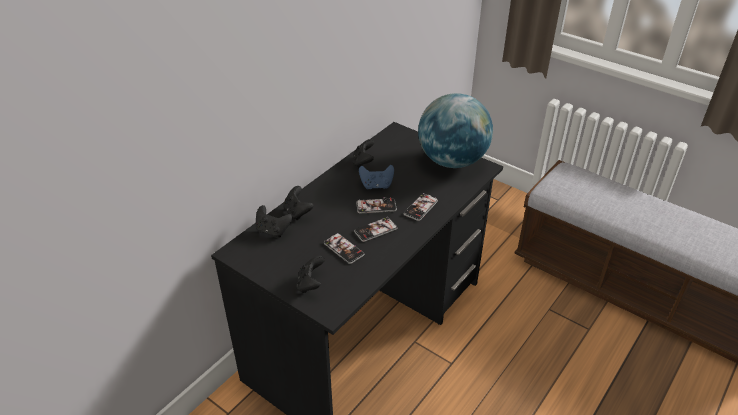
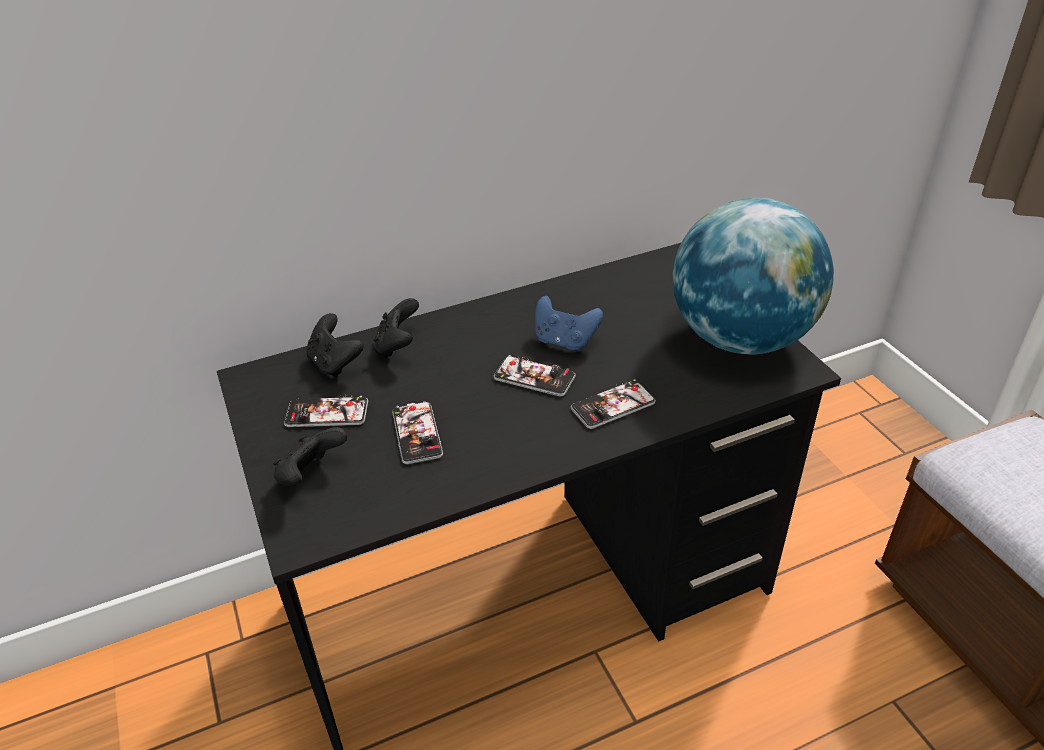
camera: 30 degrees right, 0 degrees up
(363, 162) = (575, 295): black game controller -> none
(375, 230) = (499, 419): phone -> phone (327, 413)

